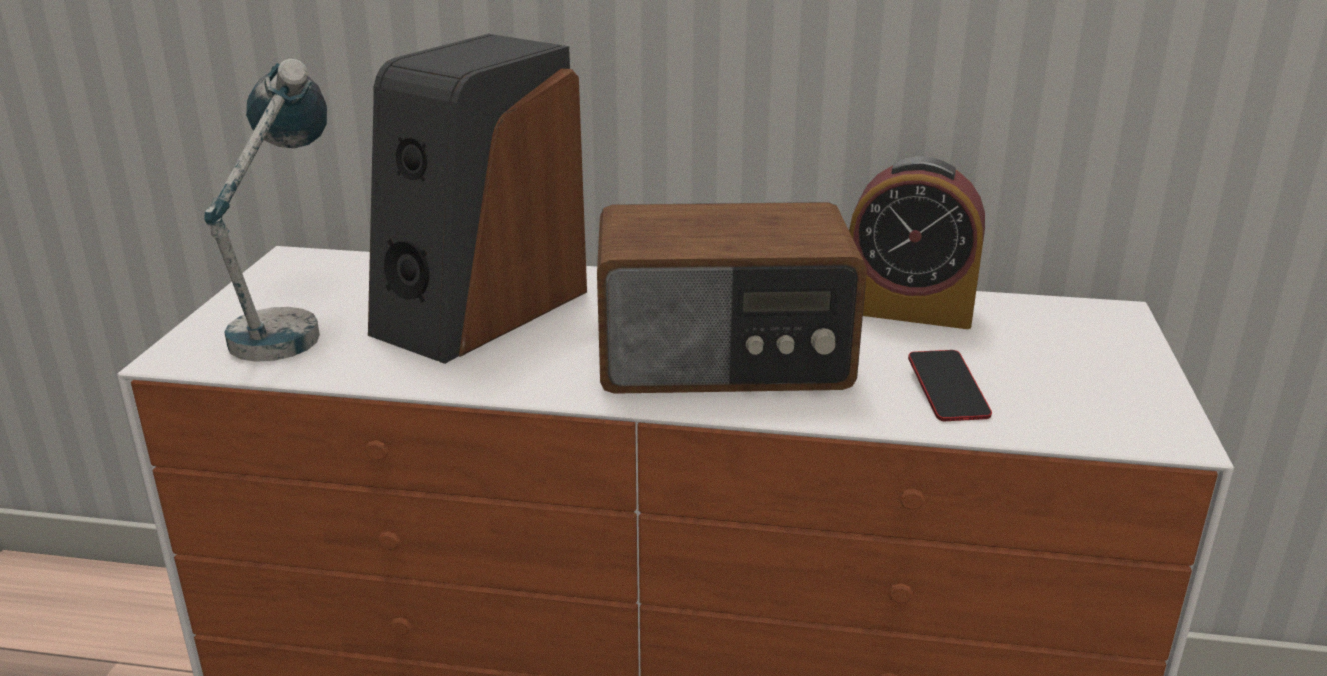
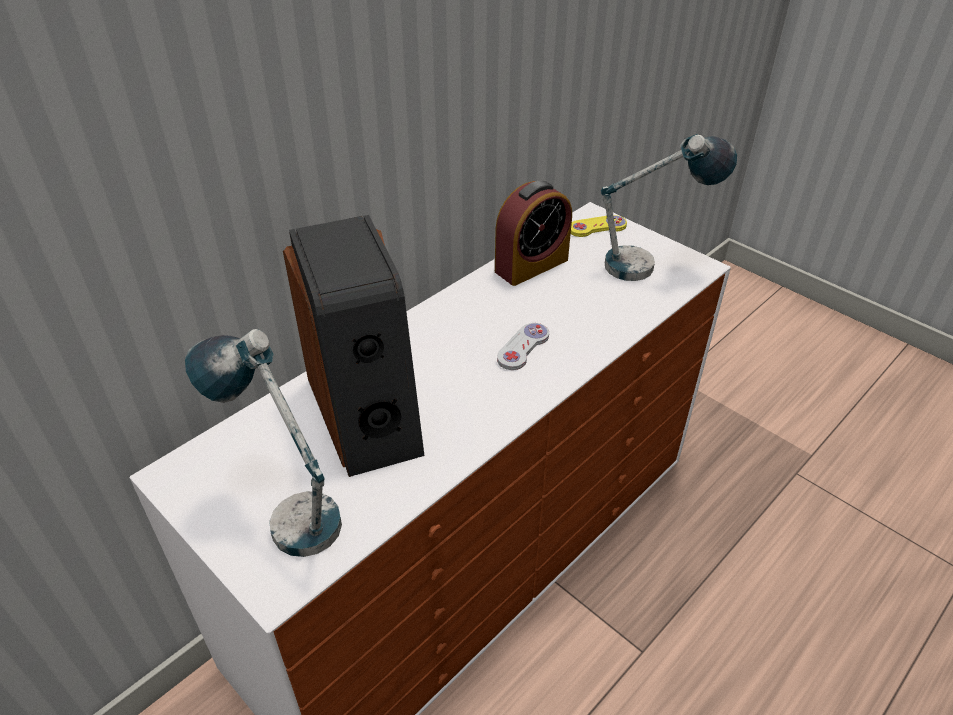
camera: 55 degrees left, 15 degrees up
(724, 358) = (523, 347): radio -> white game controller
(947, 392) = (618, 299): phone -> none
(1082, 392) = (650, 265): none -> table lamp
(1090, 325) = (597, 227): none -> yellow game controller

